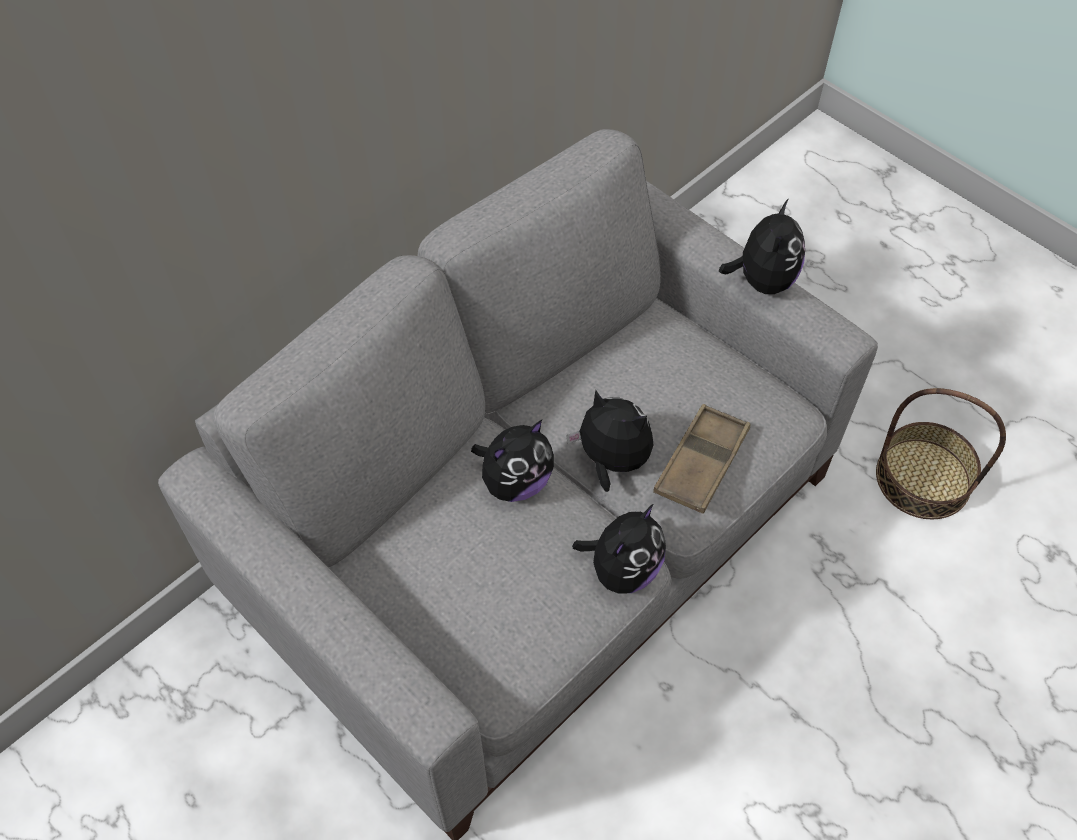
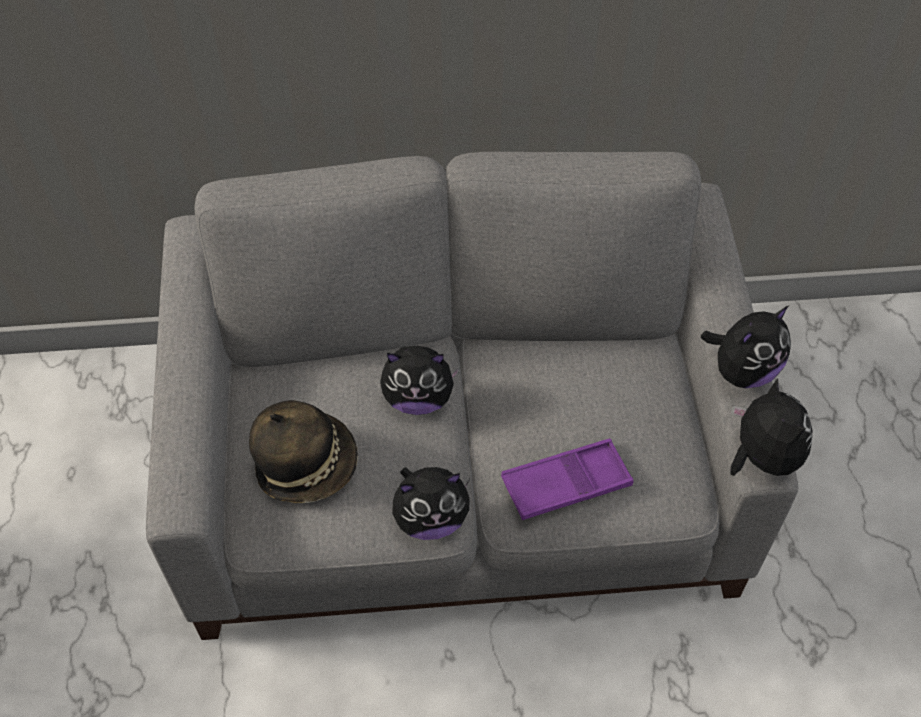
camera: 40 degrees right, 0 degrees up
(483, 601) = (307, 463): none -> hat
(611, 461) = (502, 433): plush toy -> plush toy (761, 456)
(701, 463) = (566, 483): brown tray -> purple tray
(923, 478) = (830, 664): basket -> none

